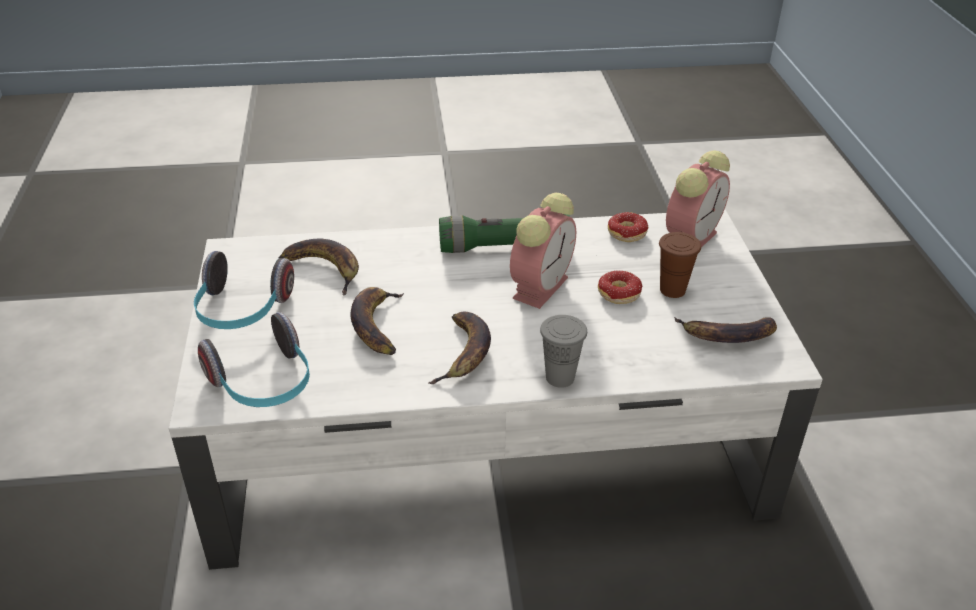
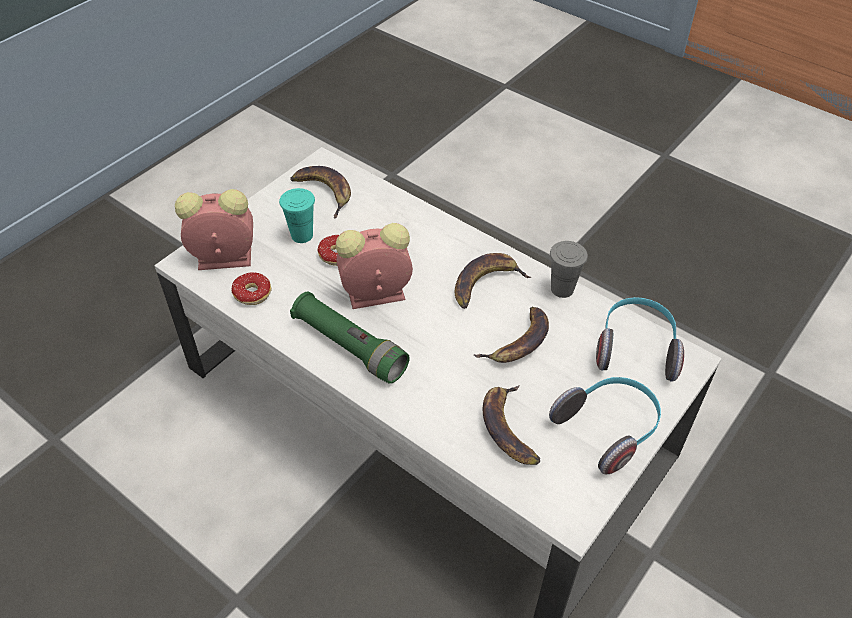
camera: 135 degrees left, 10 degrees up
(560, 377) = (450, 232): grey cup -> grey cup (562, 289)
(672, 290) = (302, 235): brown cup -> turquoise cup

